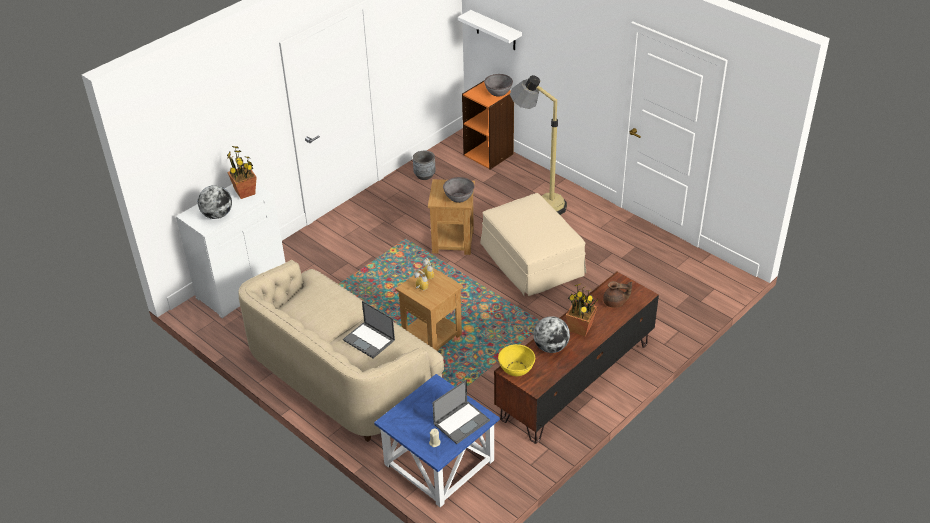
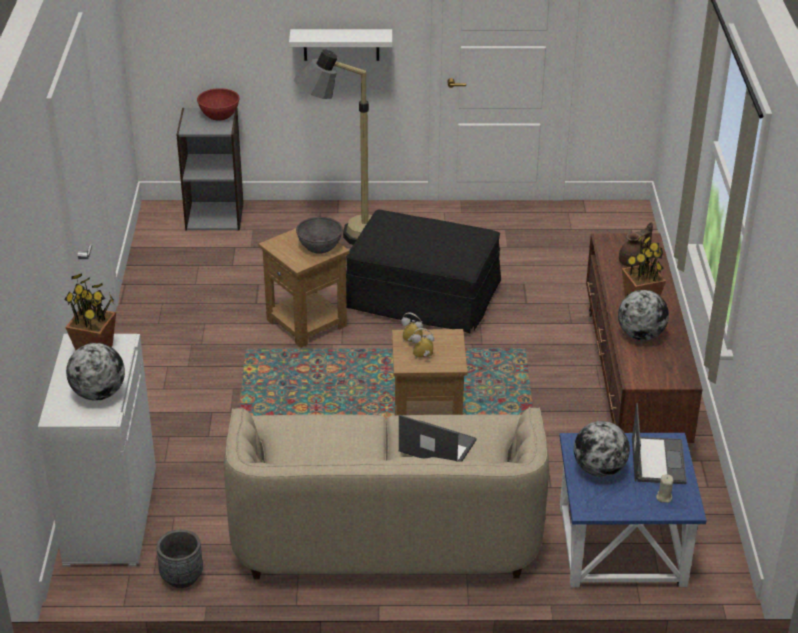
camera: 45 degrees left, 5 degrees down
(369, 340) = (436, 446): laptop -> laptop turned 150 degrees counterclockwise
(424, 175) = (168, 273): grey planter -> grey planter (181, 577)
(425, 406) = (599, 469): none -> globe
(489, 154) = (215, 215): orange bookcase -> grey bookcase
(496, 31) = (192, 28): white shelf -> white shelf (341, 44)
(498, 92) = (219, 115): grey bowl -> red bowl
(516, 369) = (641, 374): yellow bowl -> none
(532, 261) = (422, 297): beige ottoman -> black ottoman

